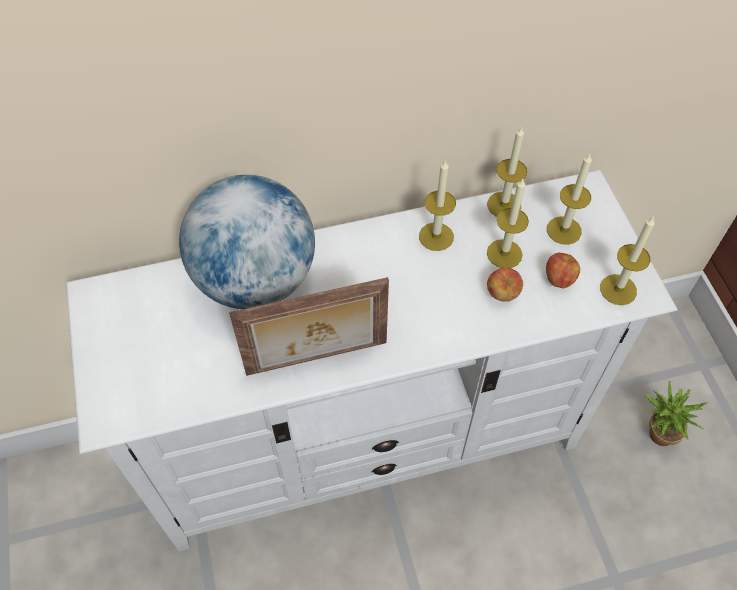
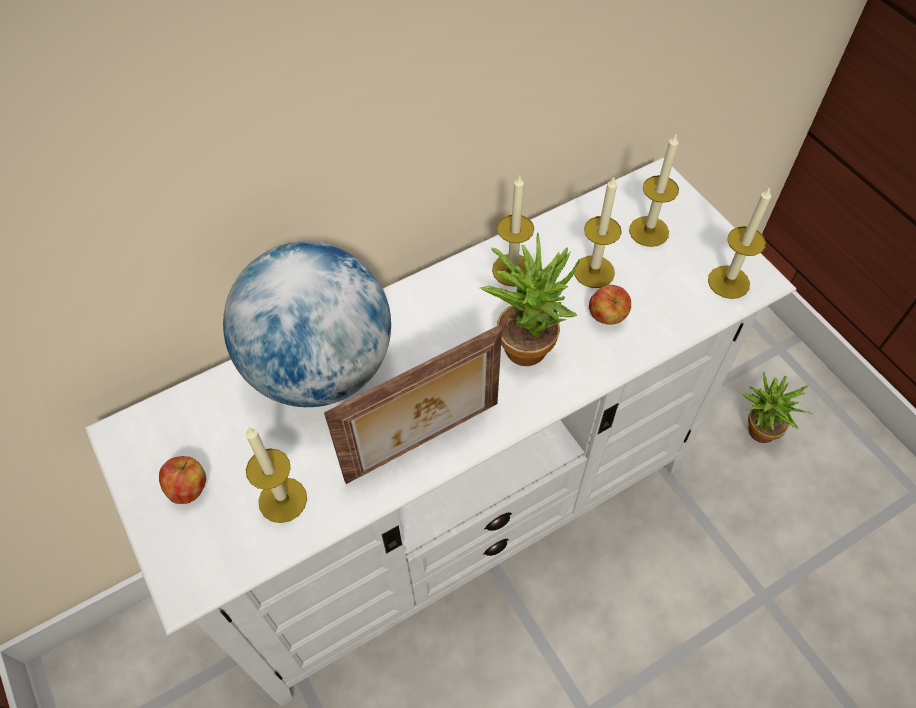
camera: 15 degrees left, 0 degrees up
(428, 298) = (526, 341): none -> potted plant
(504, 205) = (575, 218): candle -> candle (282, 500)
(558, 279) = (662, 286): apple -> apple (189, 488)

